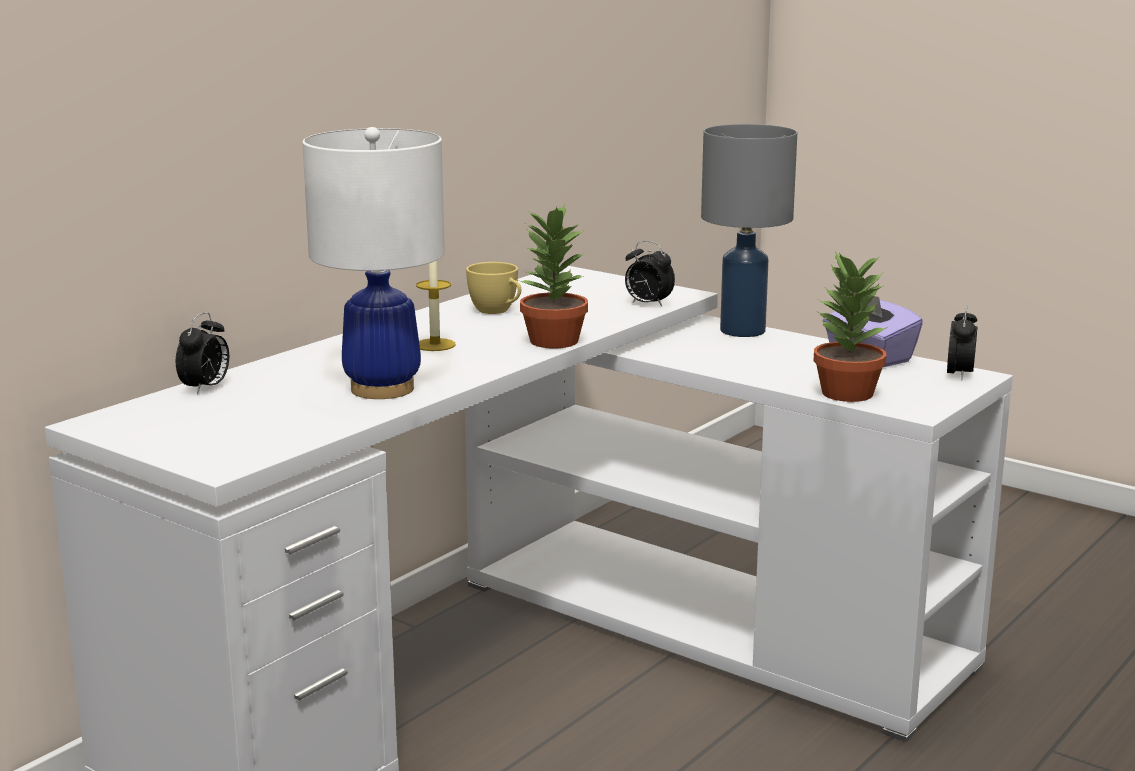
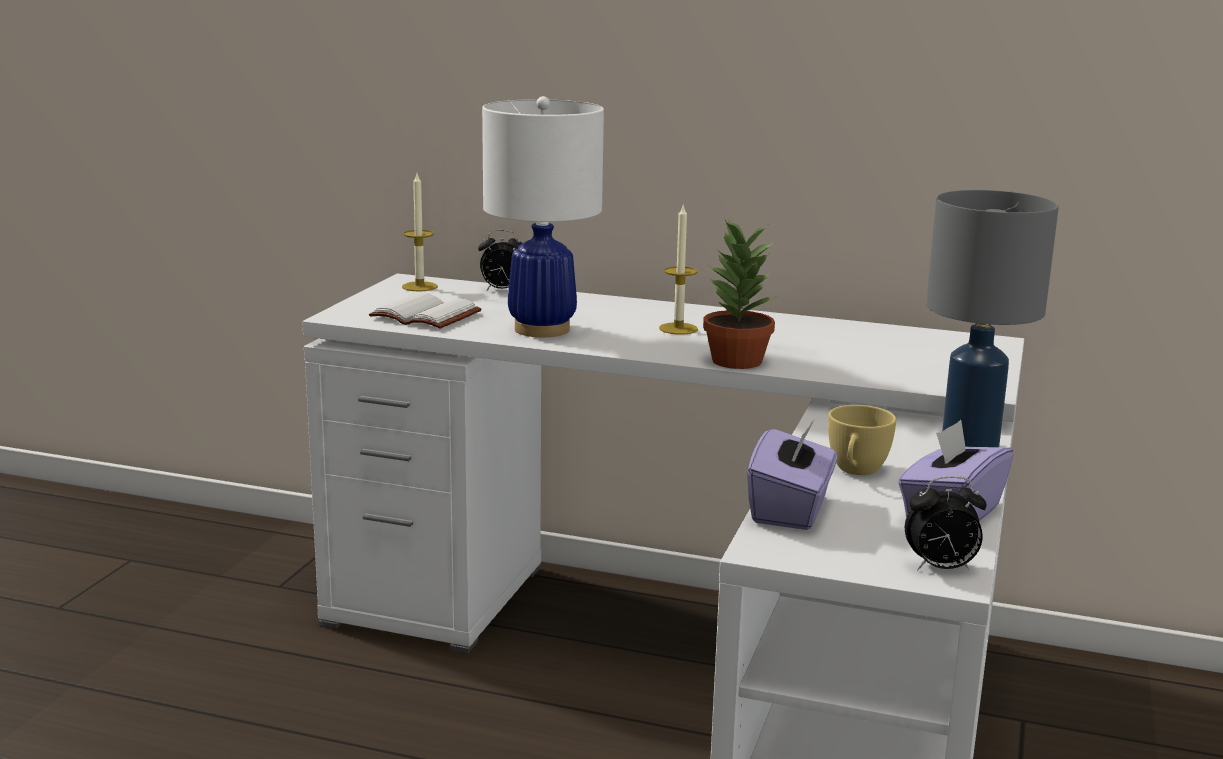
camera: 70 degrees right, 0 degrees up
(134, 420) = (419, 286): none -> candle
(271, 427) = (428, 315): none -> white book
(497, 311) = (809, 334): yellow cup -> yellow cup (856, 471)
(647, 304) = (917, 380): alarm clock -> none
(845, 393) = (791, 510): potted plant -> purple tissue box

